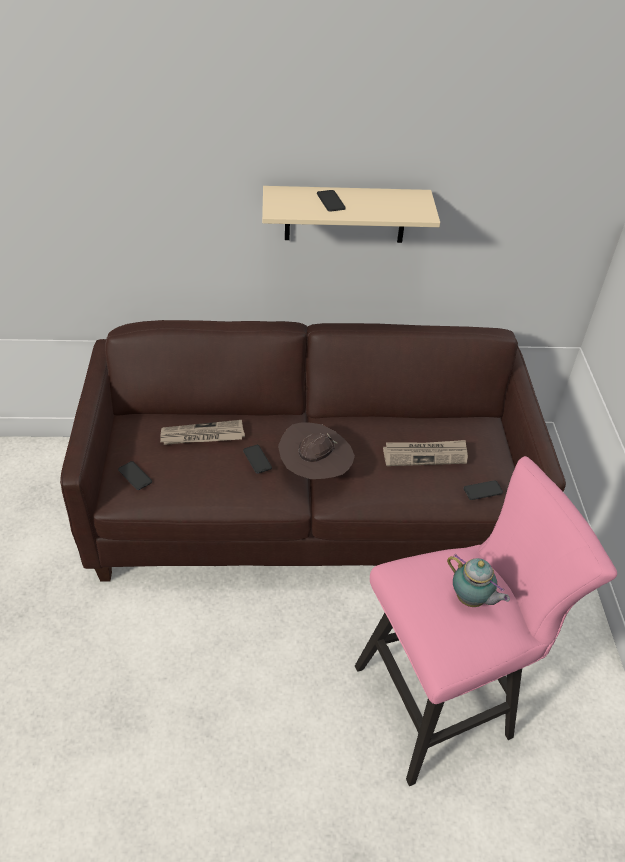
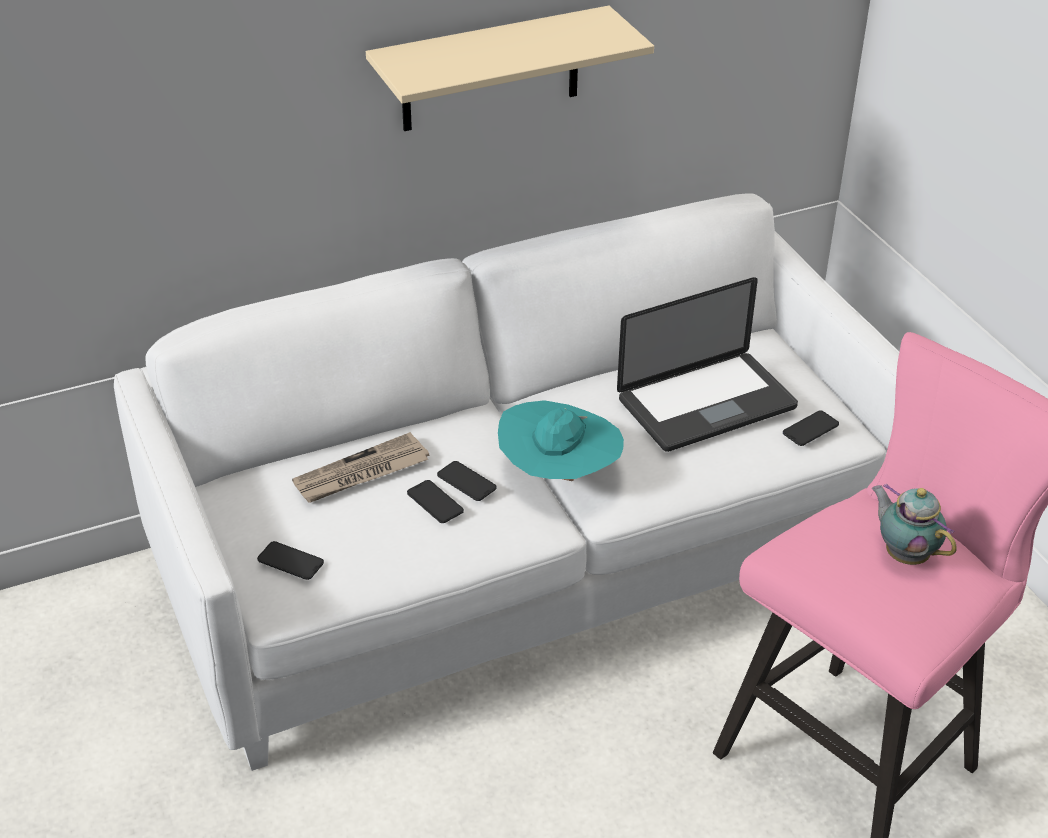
camera: 20 degrees left, 5 degrees down
(308, 510) = (522, 562): brown sofa -> white sofa
(314, 472) = (558, 476): brown hat -> turquoise hat
(330, 201) = (482, 50): phone -> phone (435, 502)
(425, 454) = (706, 404): newspaper -> laptop
(471, 600) = (904, 554): teapot -> teapot turned 150 degrees counterclockwise

